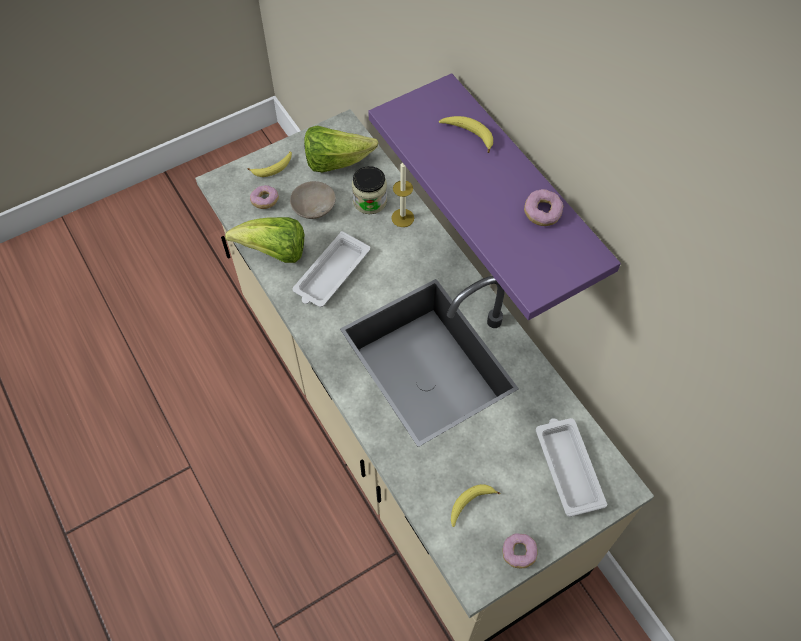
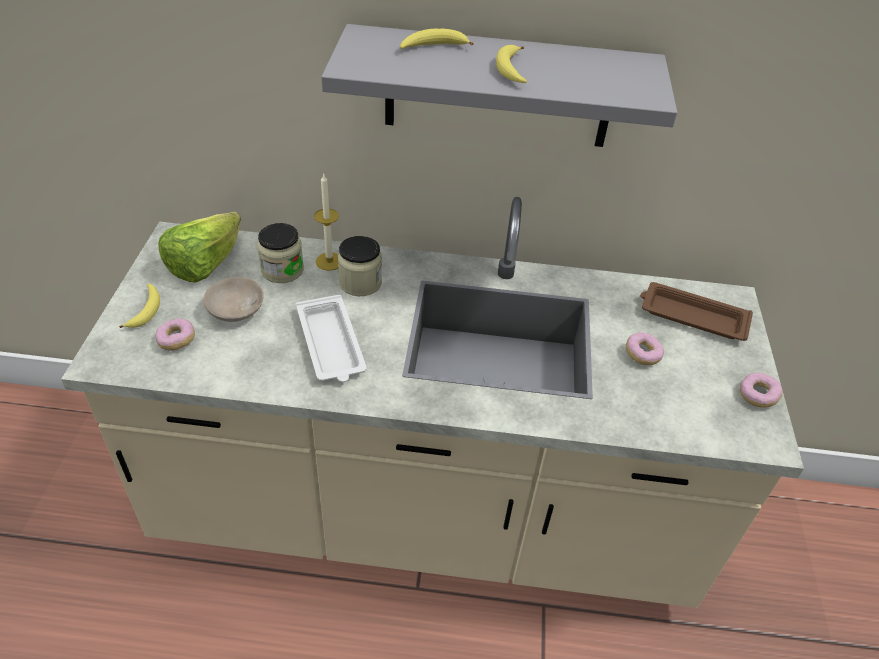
camera: 55 degrees left, 15 degrees down
(274, 252) = (250, 371): lettuce -> none
(399, 248) = (360, 283): none -> jar
(470, 504) = (684, 399): banana -> banana (511, 70)
(524, 191) = (498, 88): purple shelf -> grey shelf
(542, 213) = (571, 58): donut -> donut (642, 355)
(568, 467) = (691, 316): white tray -> brown tray

